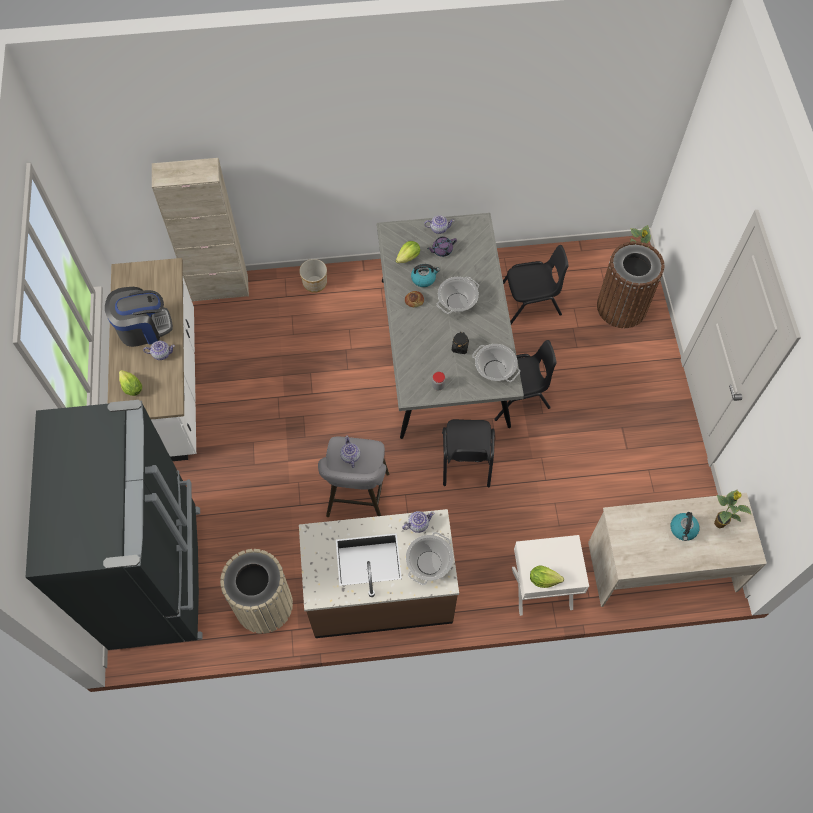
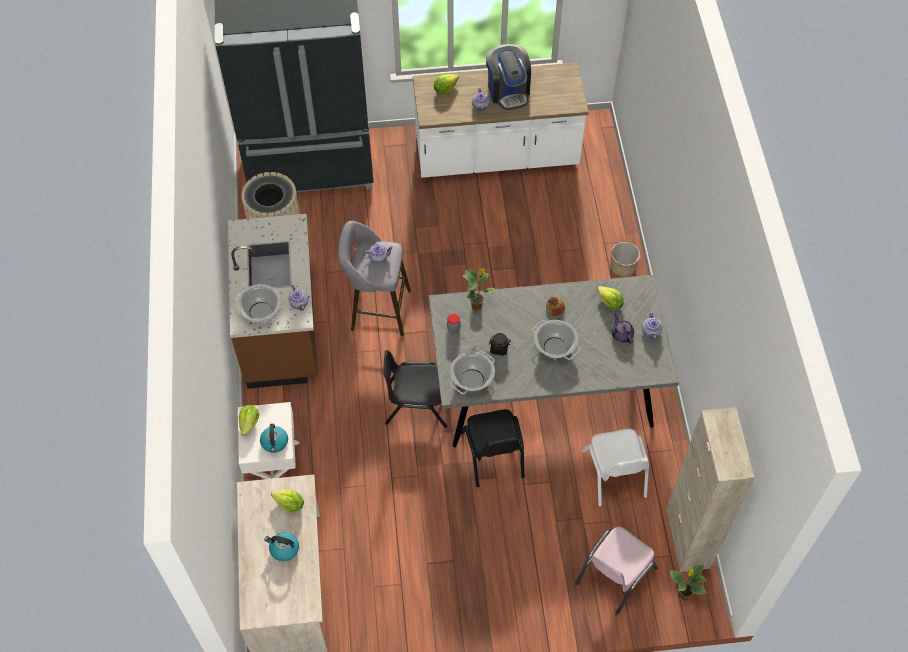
camera: 90 degrees right, 5 degrees down
(220, 288) = (609, 188): beige cabinet -> beige cabinet (687, 538)
(424, 278) = (583, 317): kettle -> kettle (275, 443)
(530, 302) = (614, 474): black chair -> white chair
(621, 307) = (615, 575): brown trash can -> pink chair
(637, 527) = (290, 504): none -> lettuce
(719, 522) = (289, 586): potted plant -> potted plant (477, 306)

